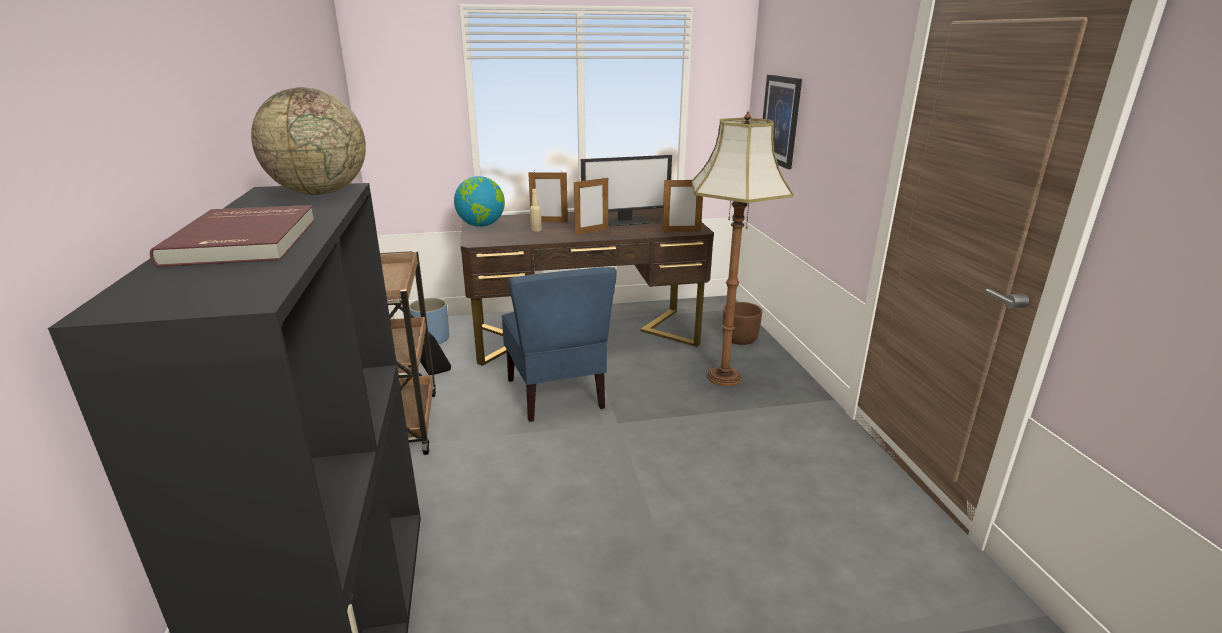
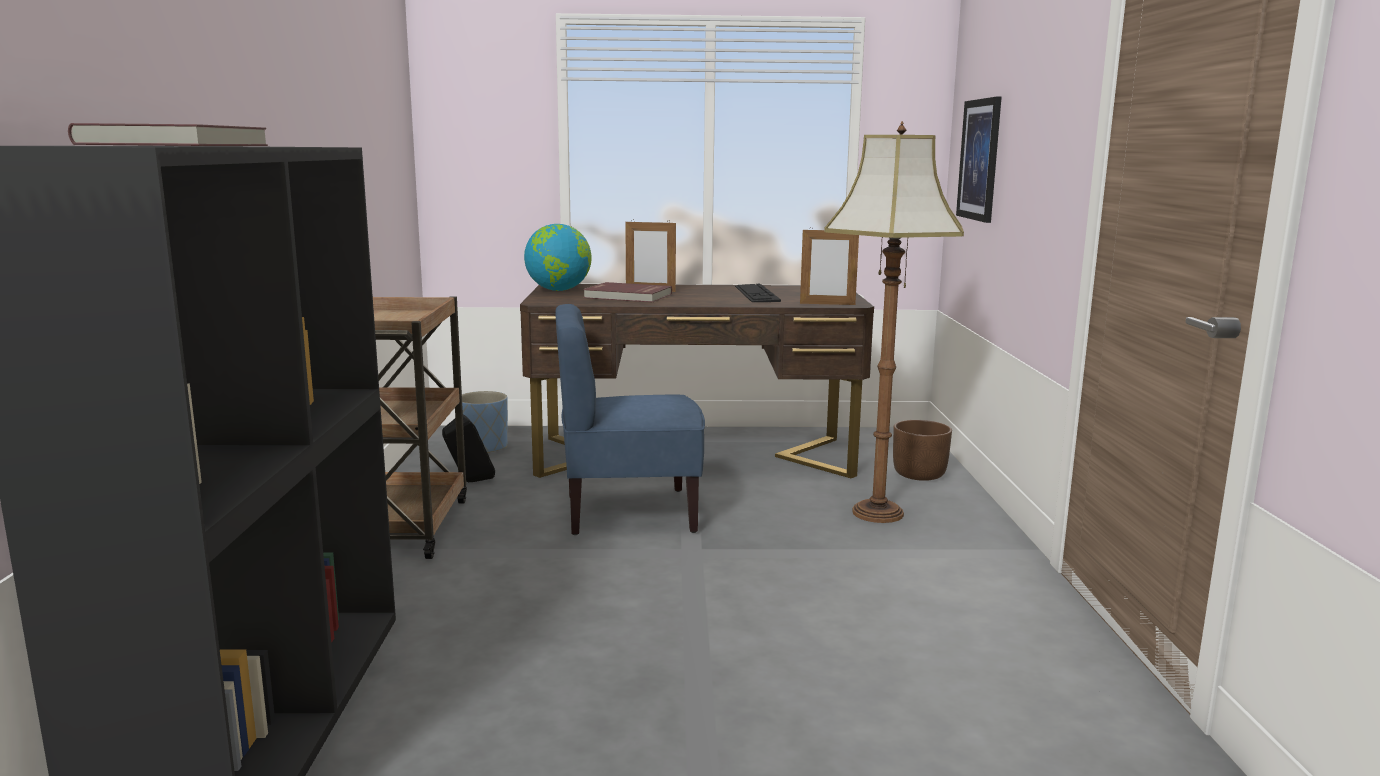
camera: 10 degrees right, 10 degrees down
(320, 193) = (297, 146): globe -> none
(536, 230) = (627, 296): beige bottle -> red book
(557, 394) = (629, 513): blue chair -> blue chair turned 90 degrees clockwise
(591, 231) = (701, 299): picture frame -> none
(626, 221) = (756, 293): monitor -> keyboard

